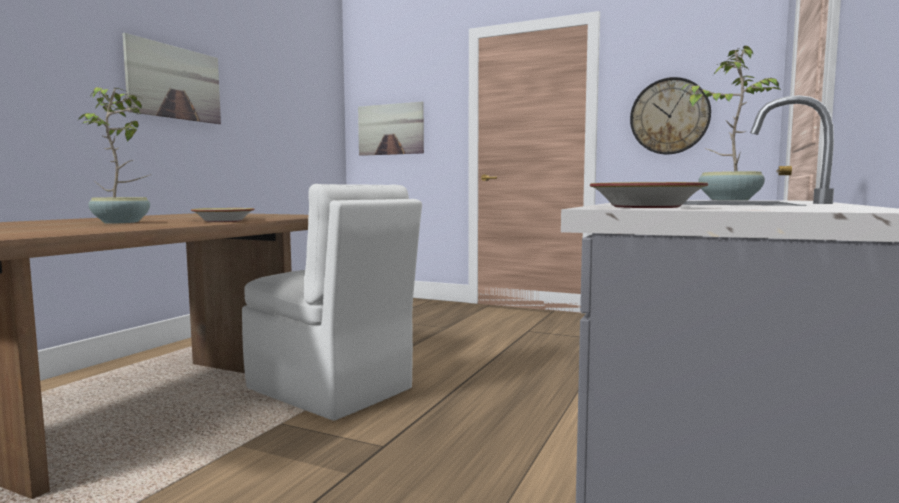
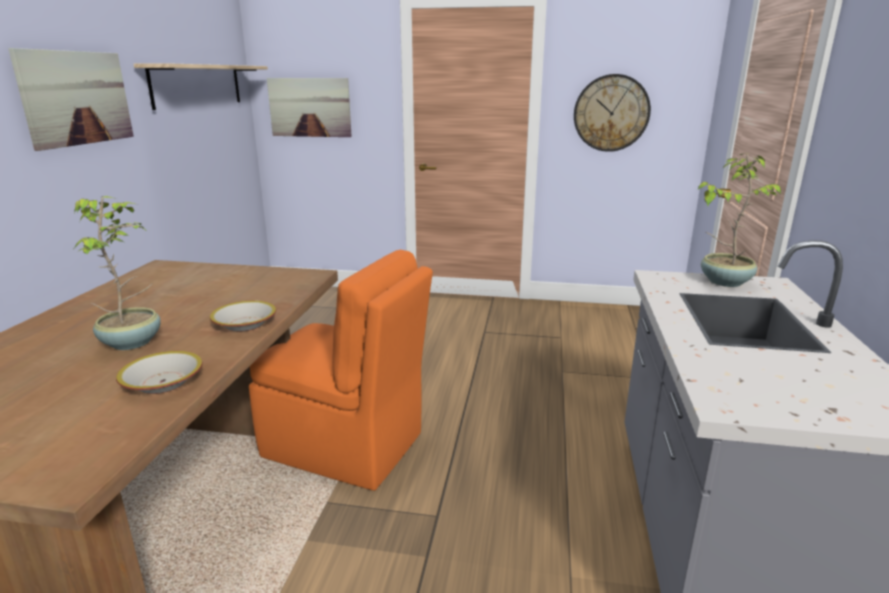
camera: 15 degrees left, 15 degrees up
(291, 101) = (198, 85): none -> shelf
(332, 390) = (346, 446): white chair -> orange chair
(645, 207) = (746, 396): bowl -> bowl (163, 382)

